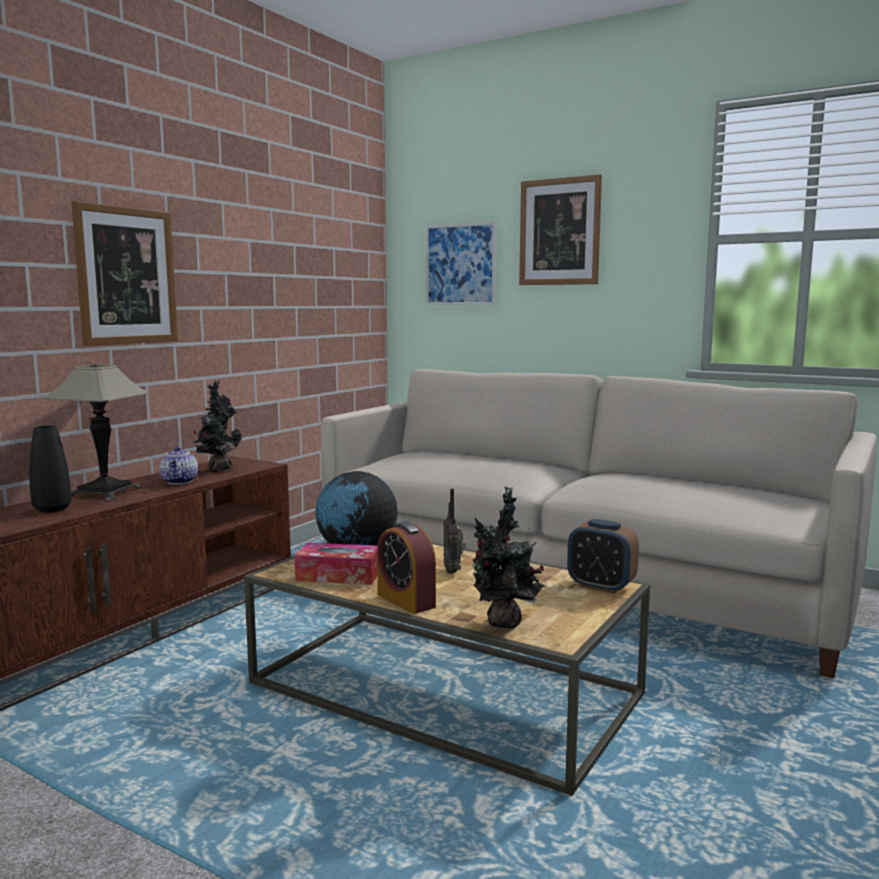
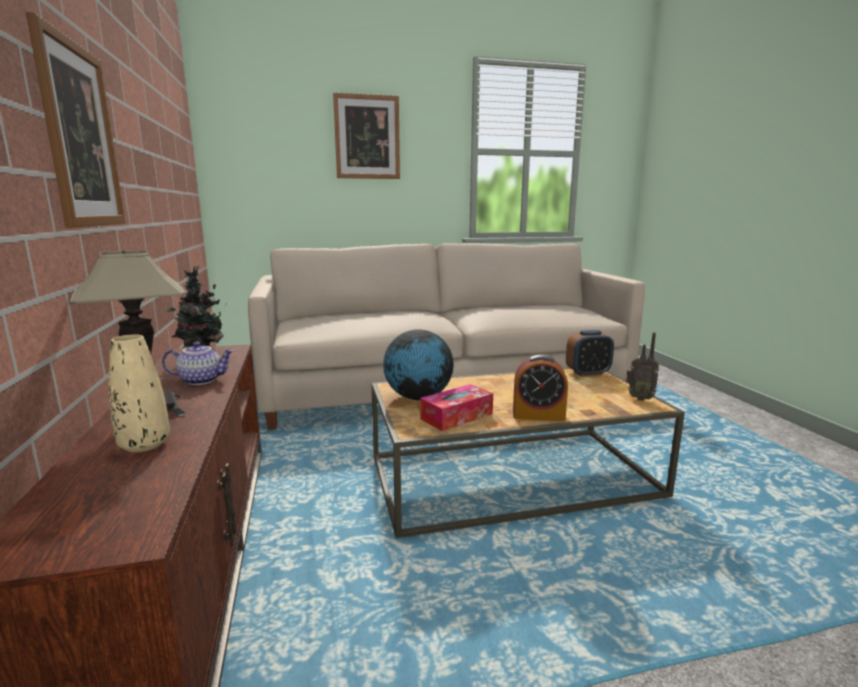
camera: 45 degrees left, 5 degrees up
(52, 509) = (144, 445): black vase -> beige vase
(180, 481) = (202, 380): teapot -> teapot turned 45 degrees counterclockwise
(454, 571) = (507, 389): radio -> radio (639, 398)
(460, 264) = (278, 158): picture -> none
(503, 624) = (613, 408): potted plant -> none

